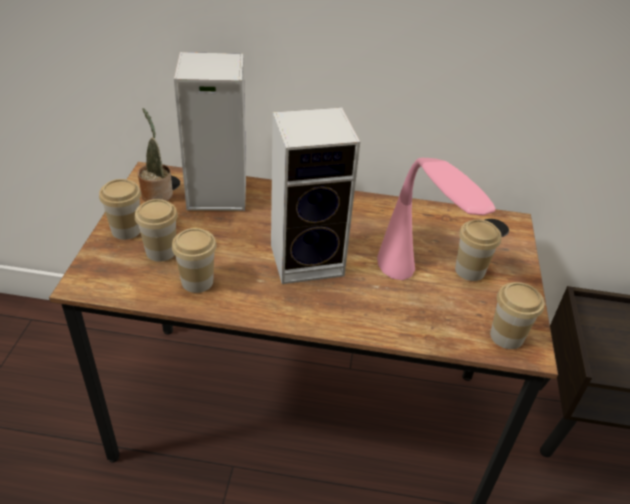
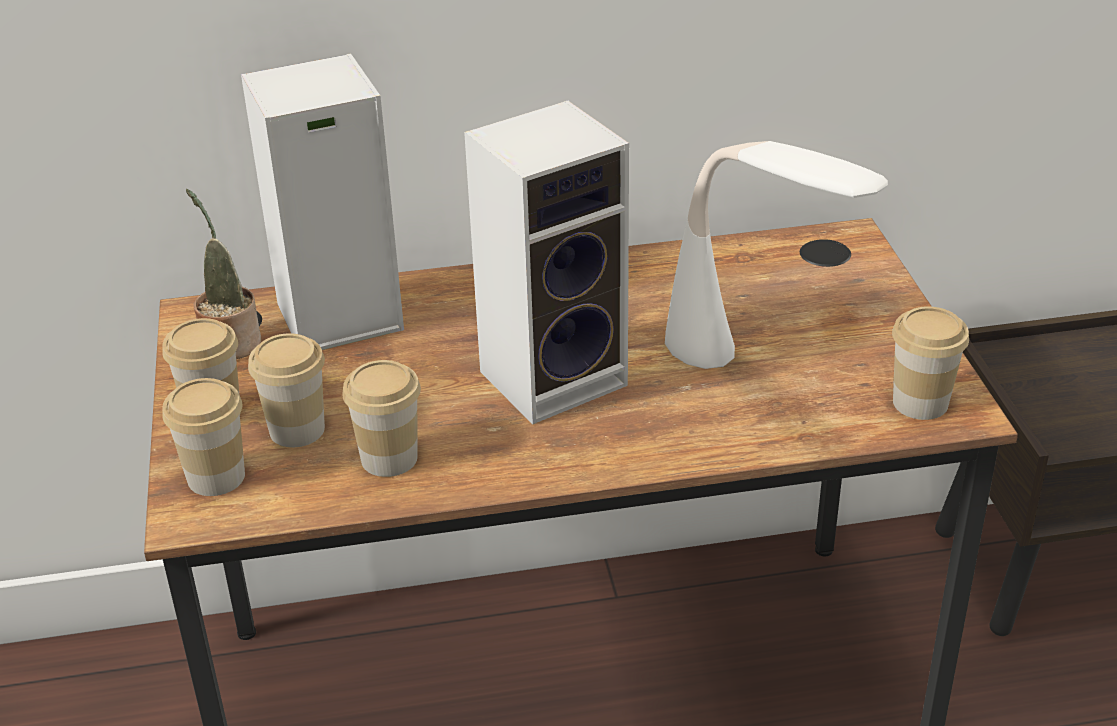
camera: 15 degrees left, 5 degrees down
(411, 303) = (754, 395): pink table lamp -> white table lamp
(470, 270) = (819, 325): cup -> cup (216, 477)

